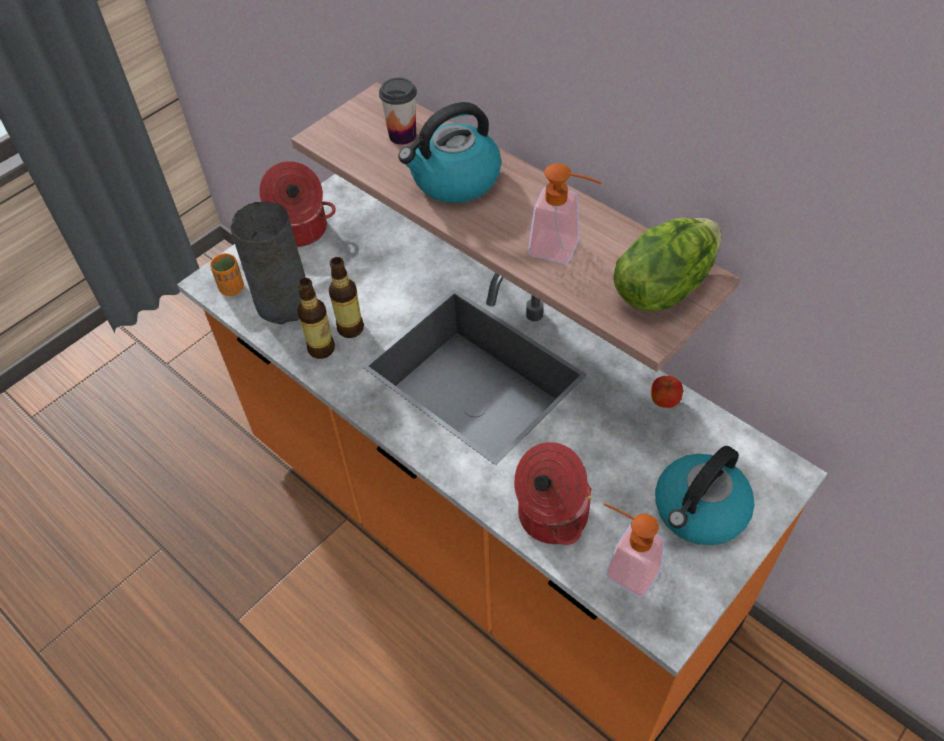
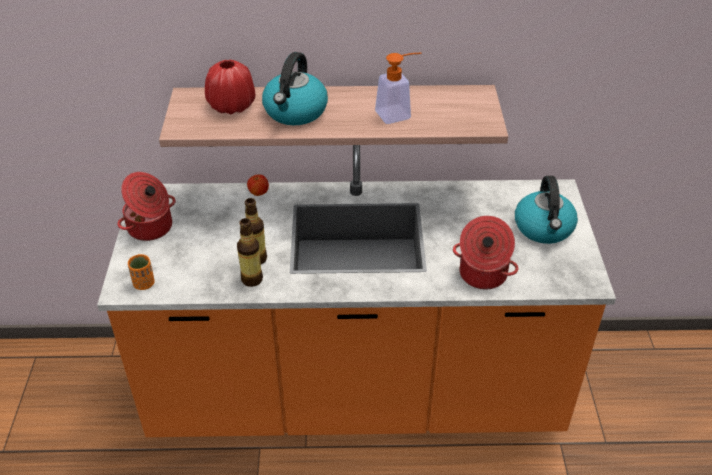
camera: 45 degrees left, 10 degrees down
(284, 302) = (192, 270): grey vase -> none
(402, 136) = (232, 105): cup -> red vase
(624, 567) = (542, 273): soap dispenser -> none
(662, 287) = (467, 105): lettuce -> none
(664, 401) = (470, 192): apple -> apple (258, 193)

